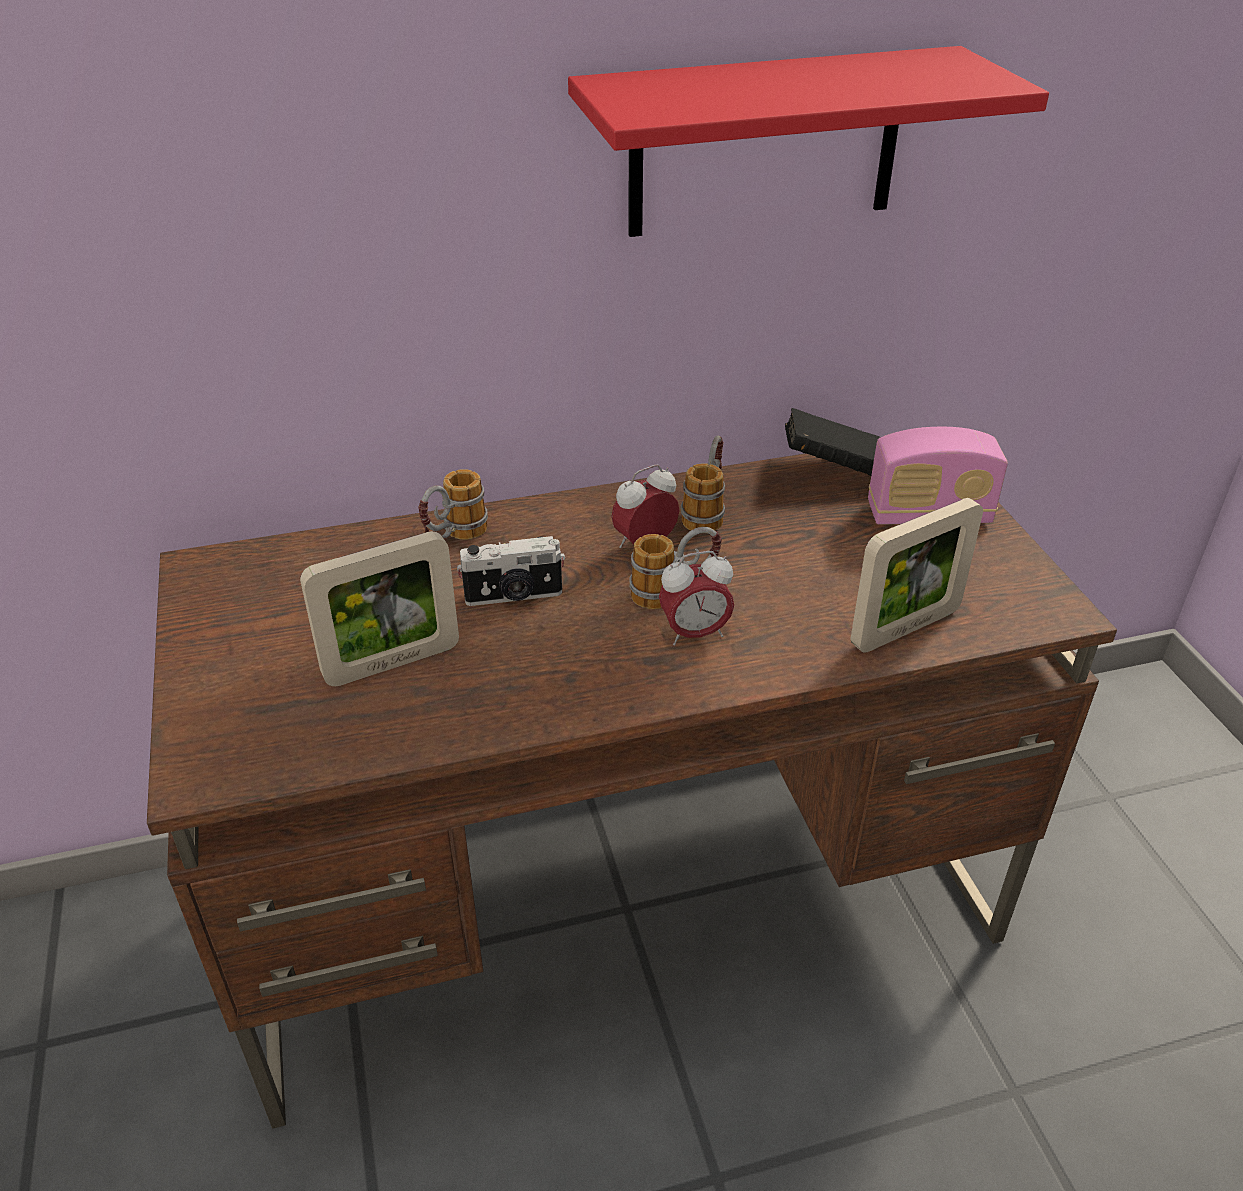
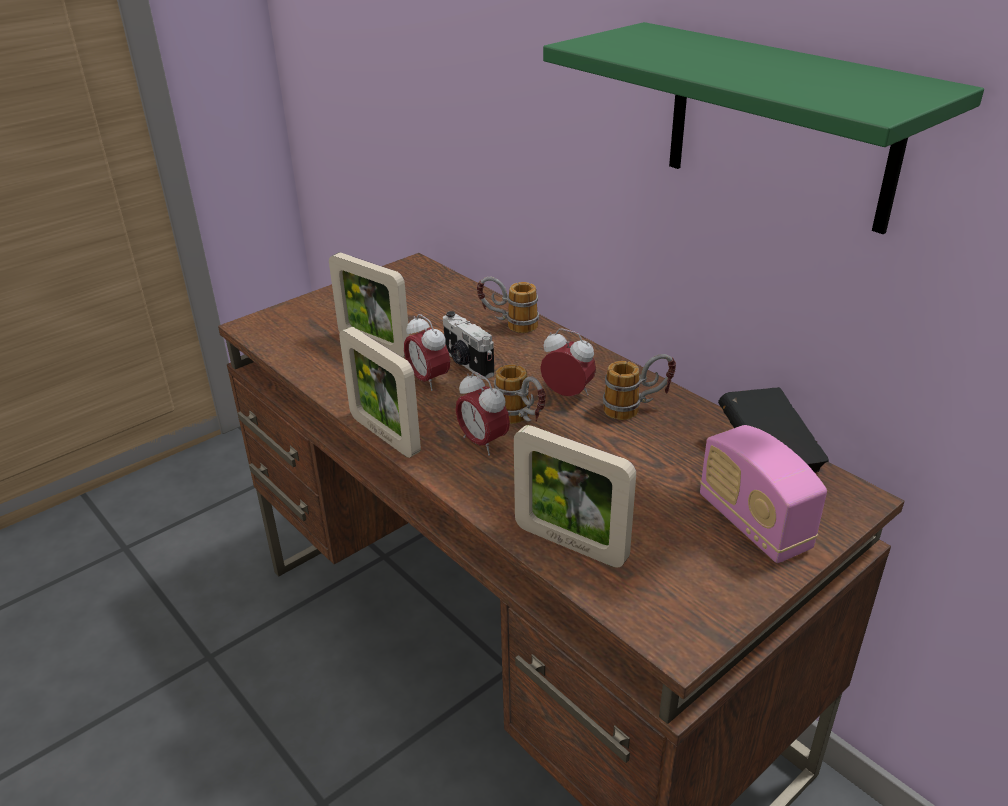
camera: 65 degrees right, 5 degrees down
(525, 638) = (428, 380): none -> alarm clock
(622, 708) = (384, 435): none -> picture frame
(765, 143) = (780, 126): red shelf -> green shelf

